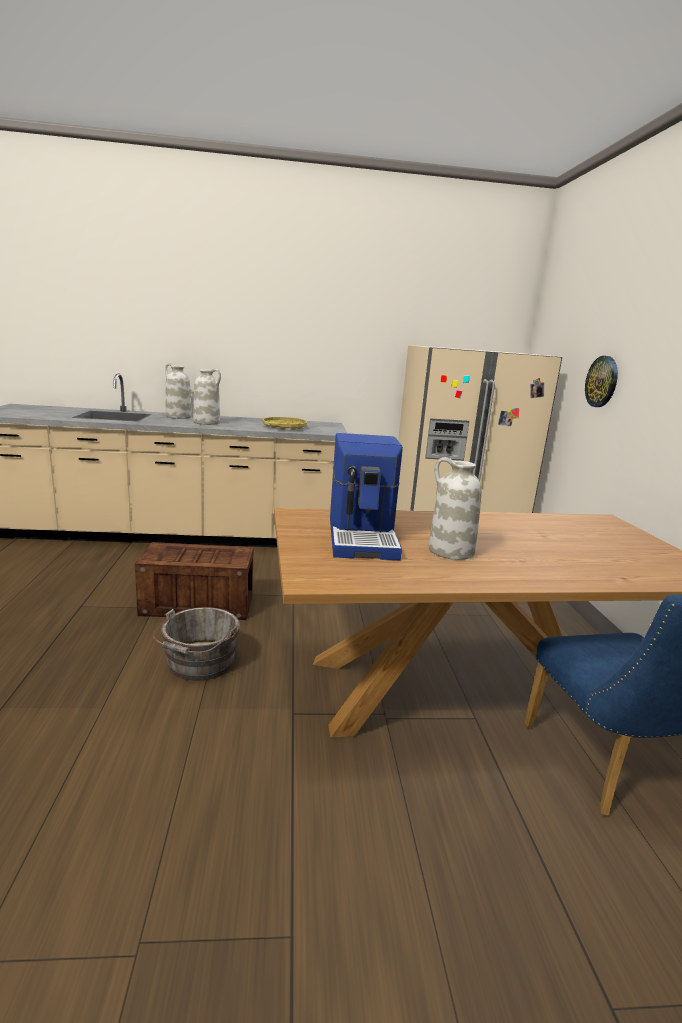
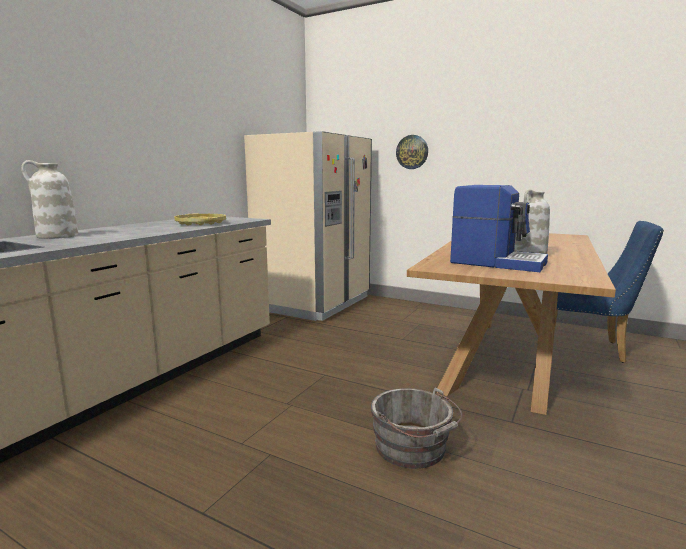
camera: 55 degrees left, 5 degrees down
(199, 604) = (293, 423): crate -> none
(207, 422) = (123, 233): white vase -> none

